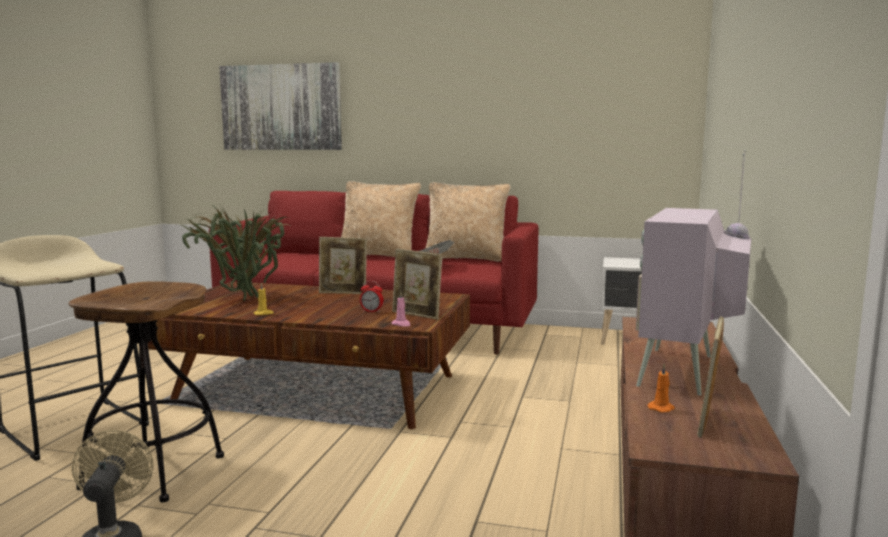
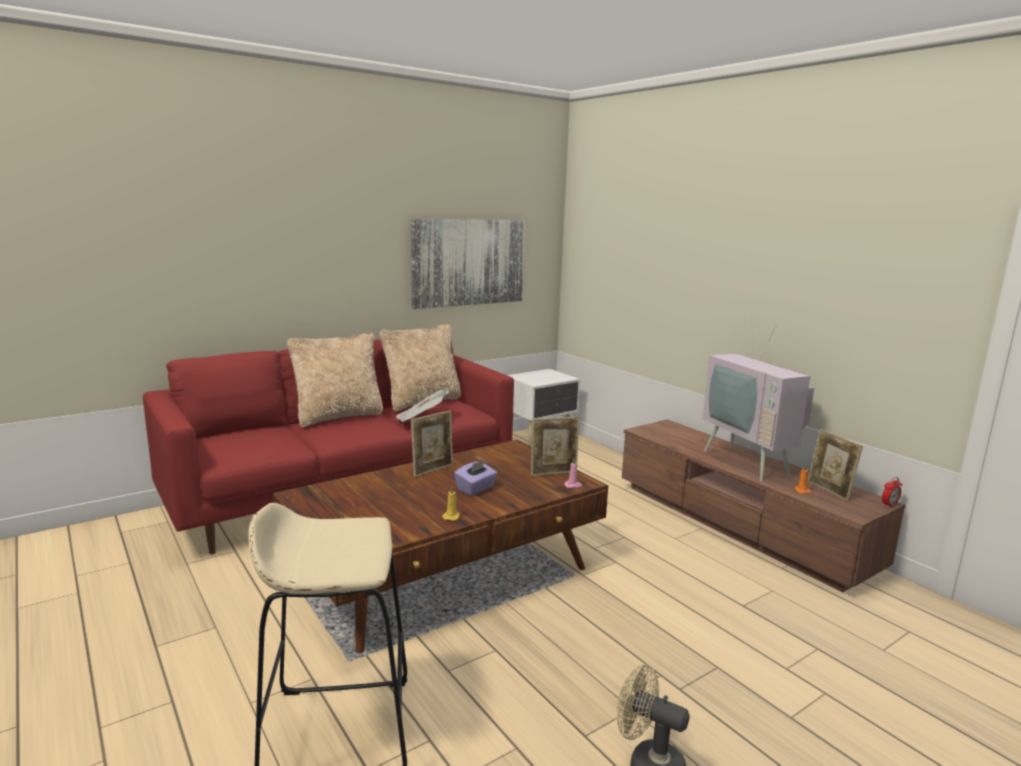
camera: 50 degrees left, 5 degrees up
(154, 471) = (523, 708): brown stool -> none
(242, 299) = (373, 509): potted plant -> none
(281, 107) = (154, 248): picture -> picture (469, 262)
(330, 307) = (475, 489): none -> purple tissue box
(371, 311) = (516, 481): alarm clock -> alarm clock (889, 505)

